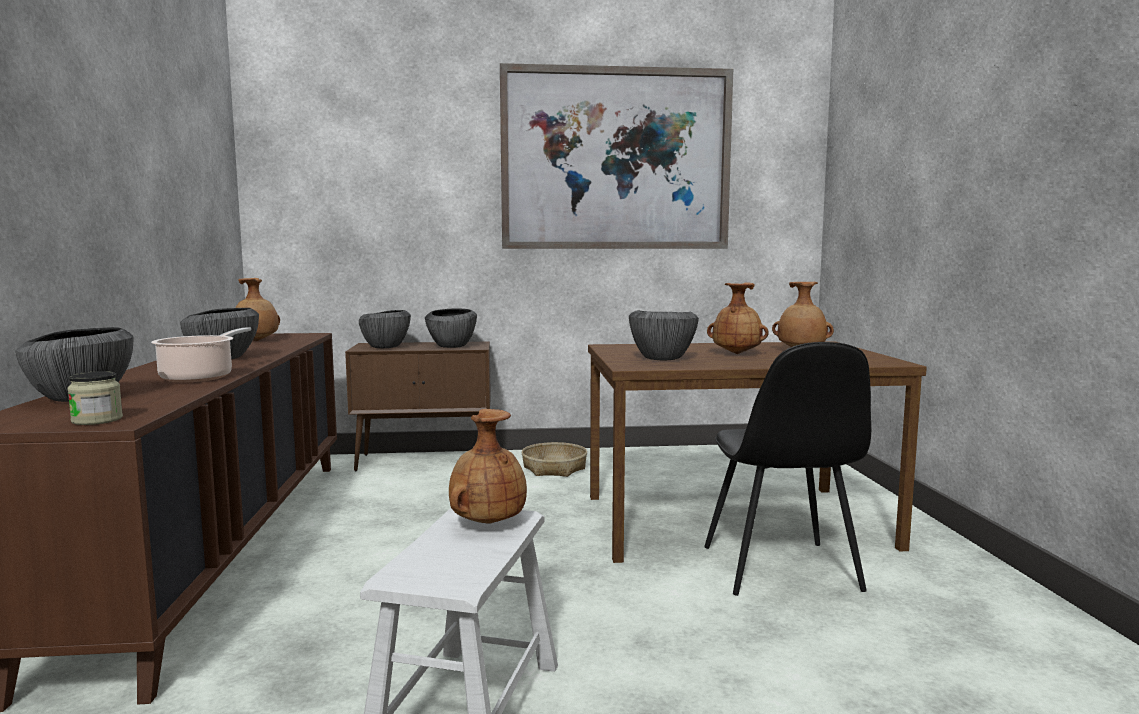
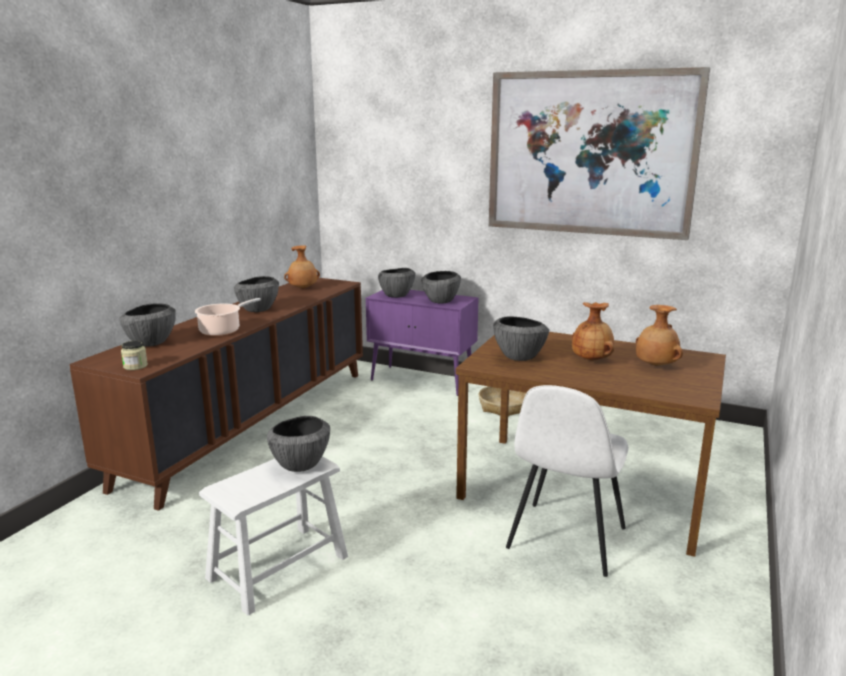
camera: 30 degrees right, 10 degrees up
(426, 461) = (423, 381): brown cabinet -> purple cabinet
(487, 522) = (300, 465): brown vase -> bowl
(781, 570) = (565, 540): black chair -> white chair

